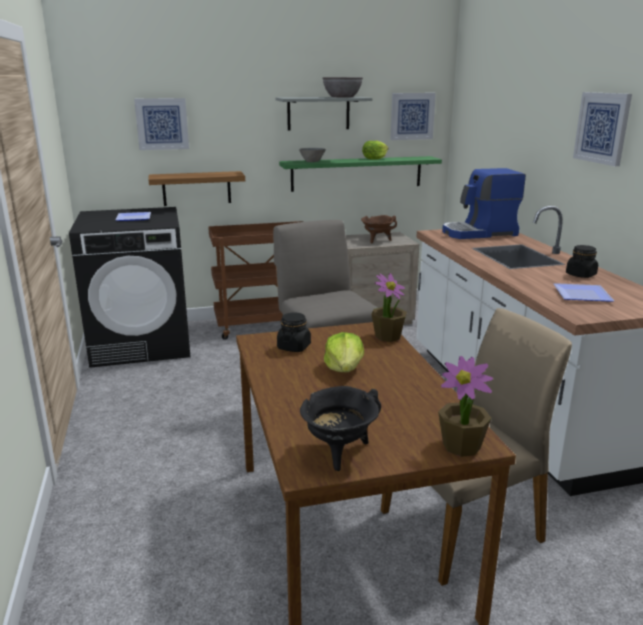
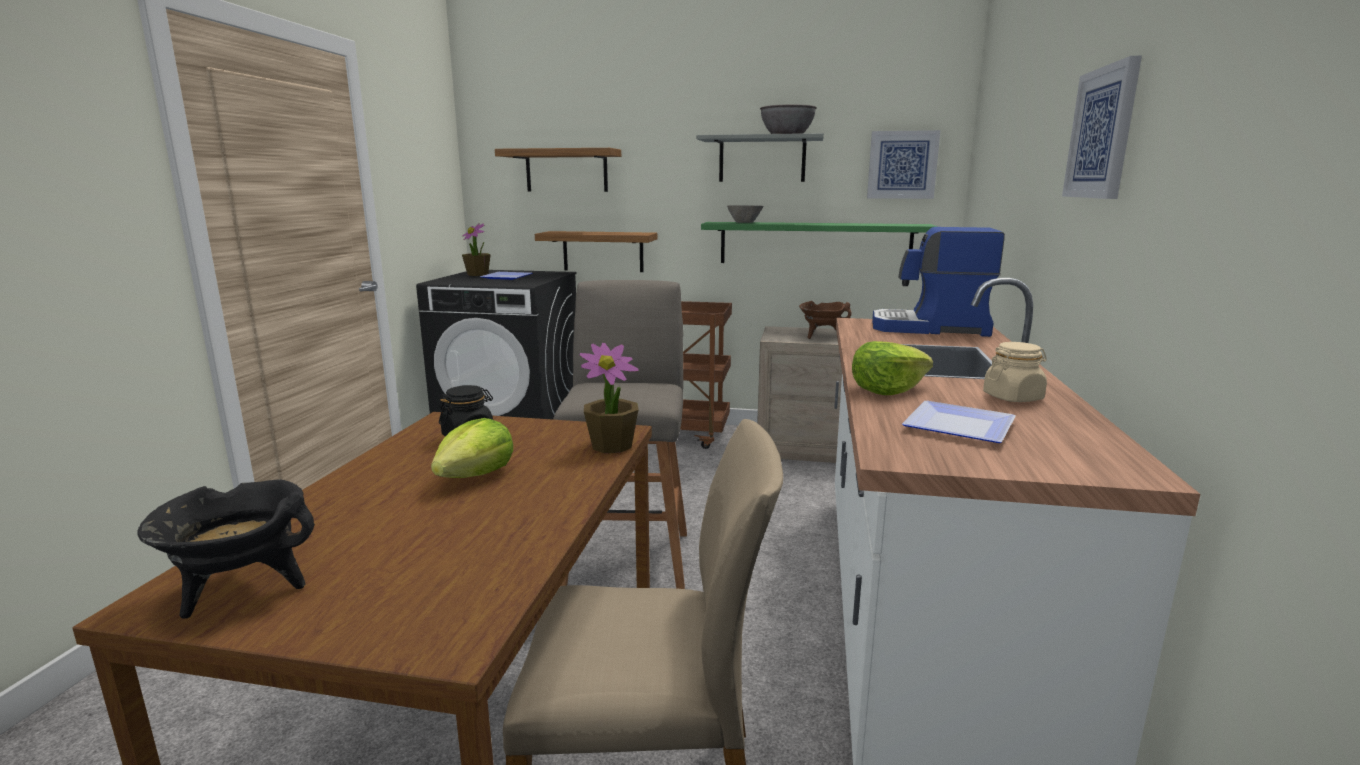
camera: 25 degrees right, 5 degrees down
(162, 124) = (566, 171): picture -> shelf
(374, 158) = (838, 223): lettuce -> lettuce (887, 390)
(461, 446) = (418, 636): potted plant -> potted plant (478, 274)
(580, 275) = (1013, 397): black jar -> beige jar

